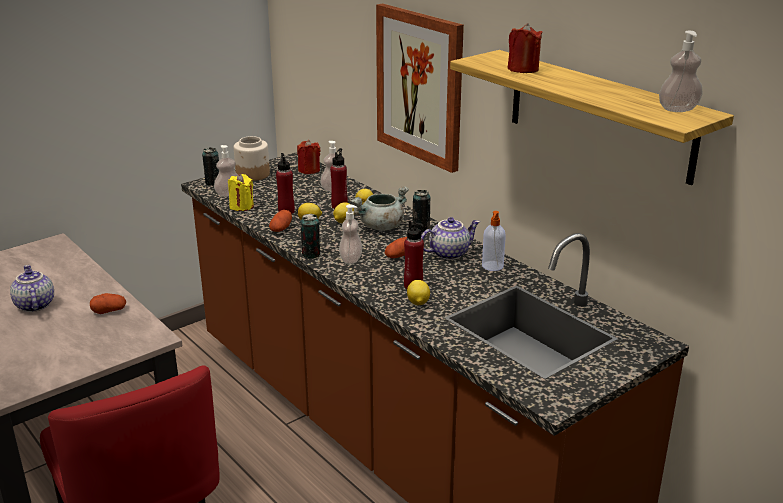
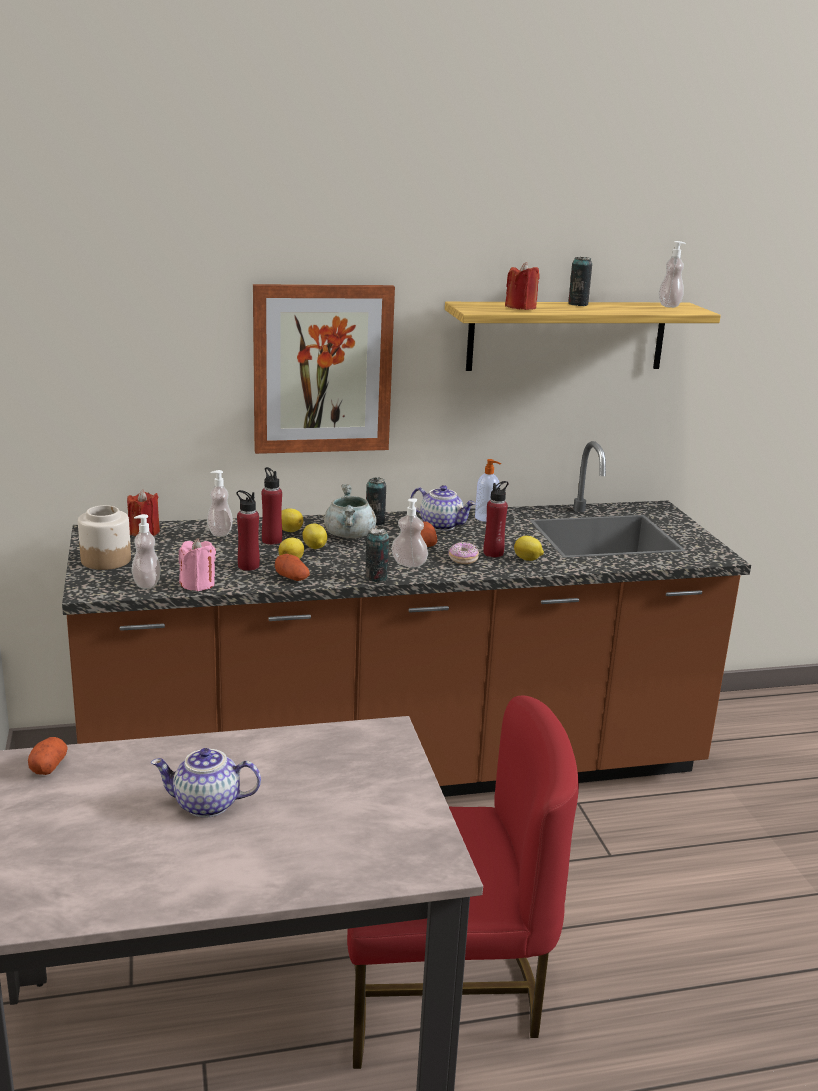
camera: 65 degrees left, 5 degrees down
(109, 311) = (288, 749): potato -> potato (48, 766)
(213, 182) = (94, 585): can -> can (578, 304)
(241, 206) = (197, 584): yellow candle -> pink candle
(384, 277) = (463, 559): none -> donut
(449, 253) = (442, 525): teapot -> teapot turned 120 degrees clockwise

